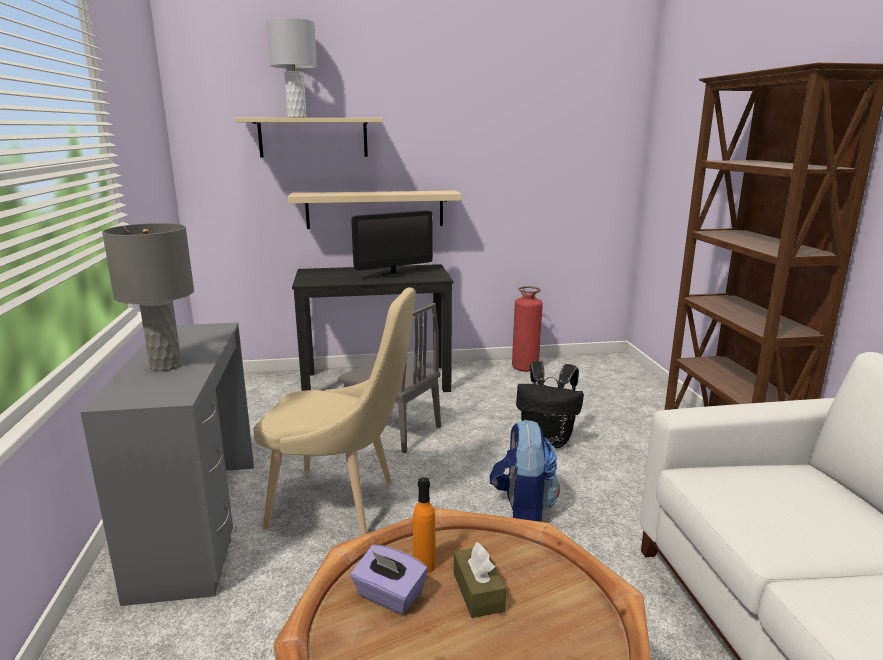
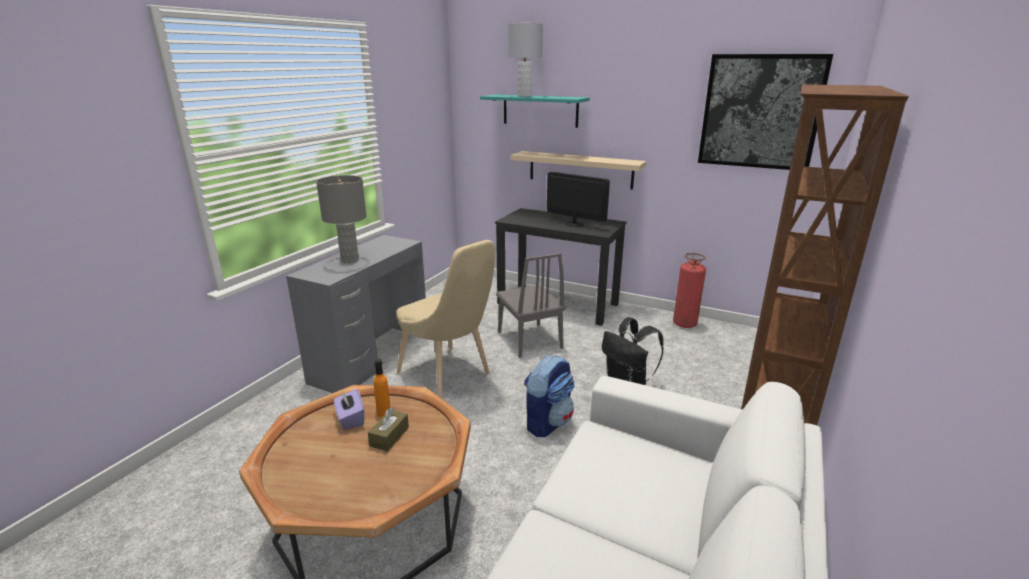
camera: 35 degrees right, 5 degrees up
(313, 137) = (540, 110): beige shelf -> turquoise shelf
(393, 274) = (574, 224): monitor -> monitor turned 150 degrees counterclockwise
(567, 128) = (760, 112): none -> picture

